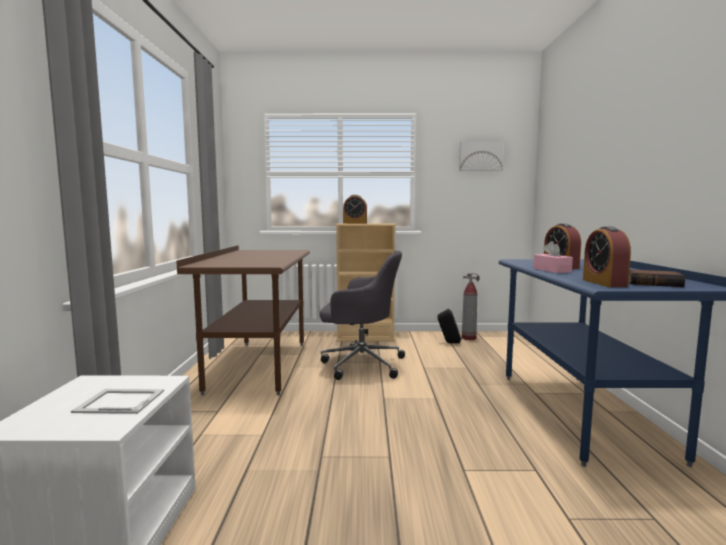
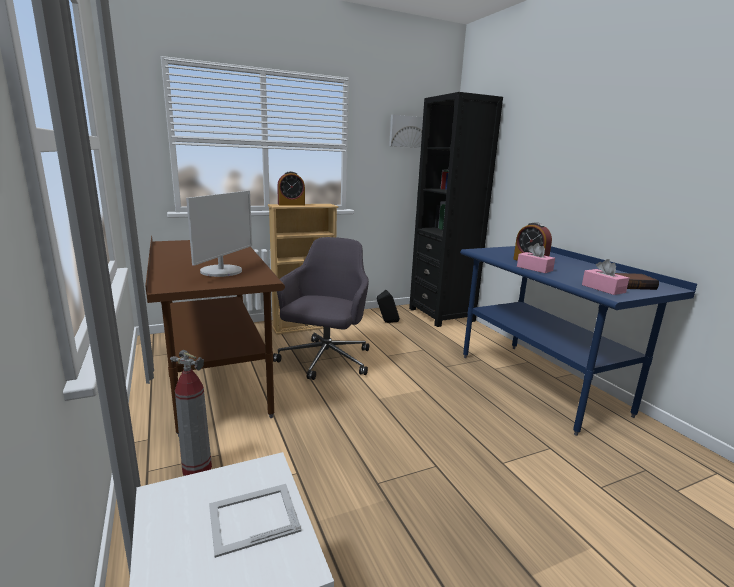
camera: 25 degrees left, 10 degrees up
(250, 261) = (222, 271): none -> monitor
(360, 364) = (325, 361): grey office chair -> grey office chair turned 60 degrees counterclockwise
(468, 338) = (399, 314): fire extinguisher -> fire extinguisher (196, 468)
(516, 342) = (441, 315): none -> black bookcase
(604, 283) = (603, 289): alarm clock -> pink tissue box

